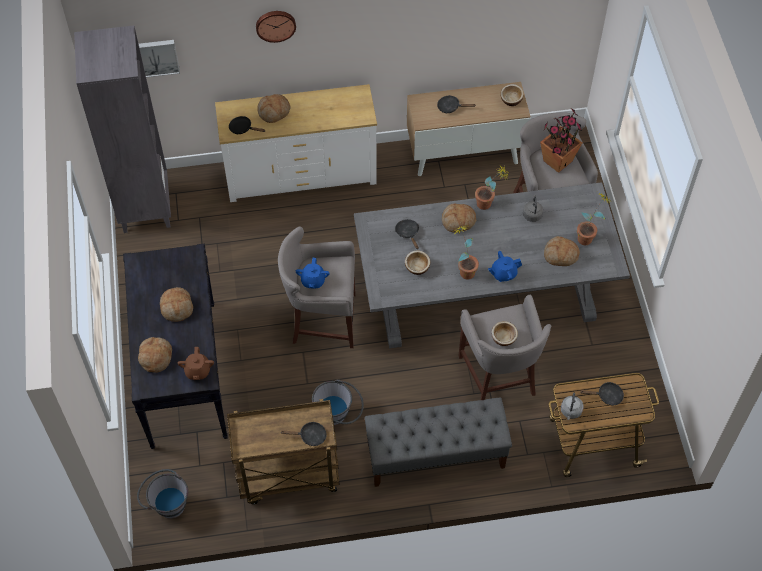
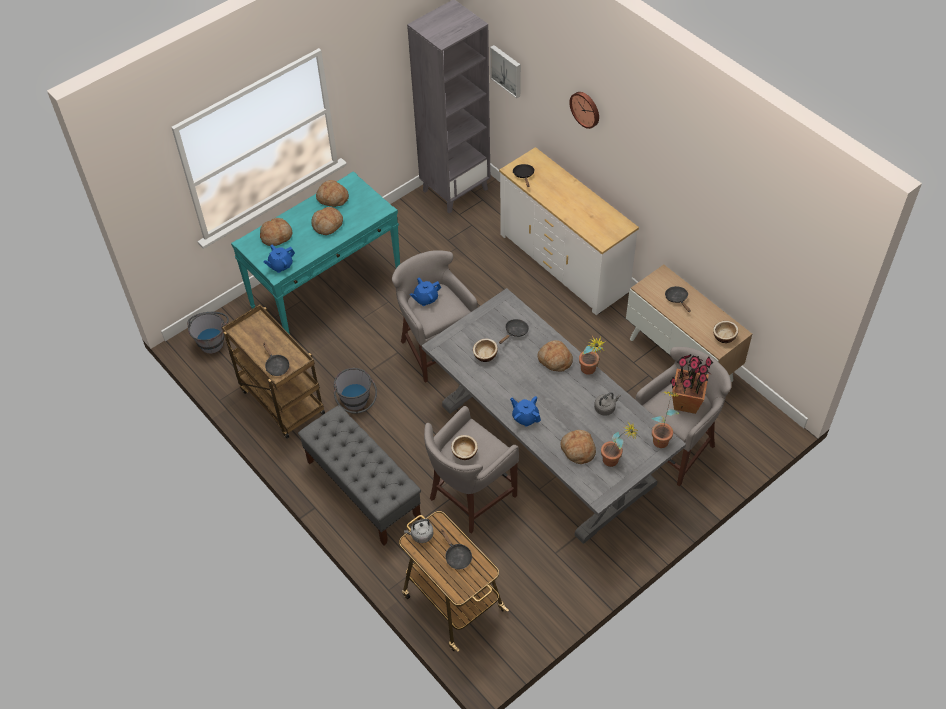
camera: 60 degrees right, 5 degrees down
(183, 373) = (327, 291): black console table -> turquoise console table
(197, 371) = (280, 265): brown teapot -> blue teapot
(274, 112) = (556, 184): bread -> bread (332, 198)
(464, 269) = (508, 388): potted plant -> potted plant (662, 437)

